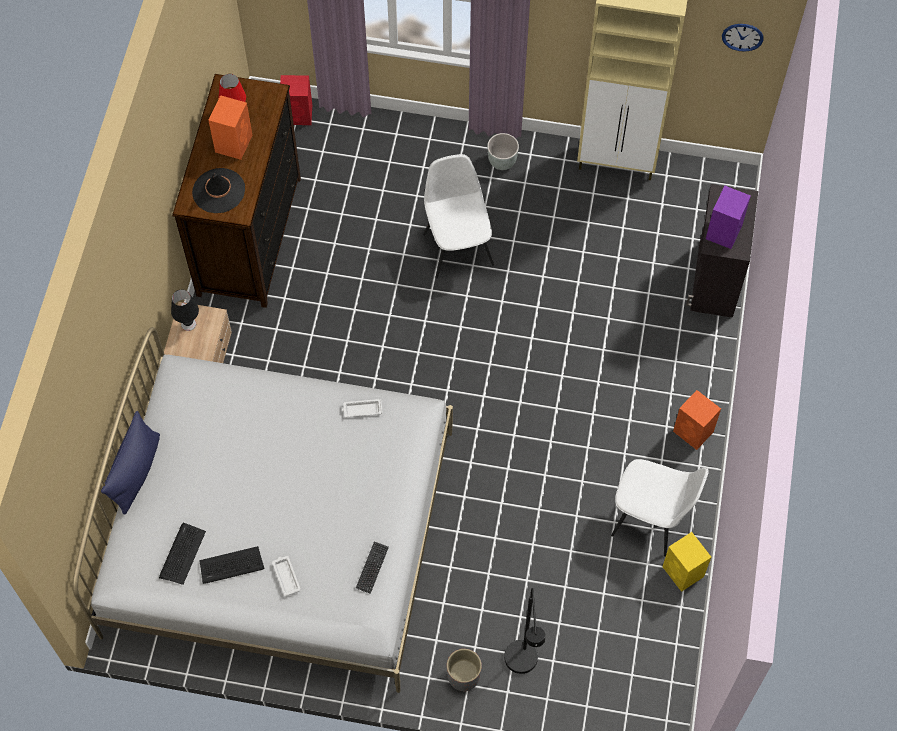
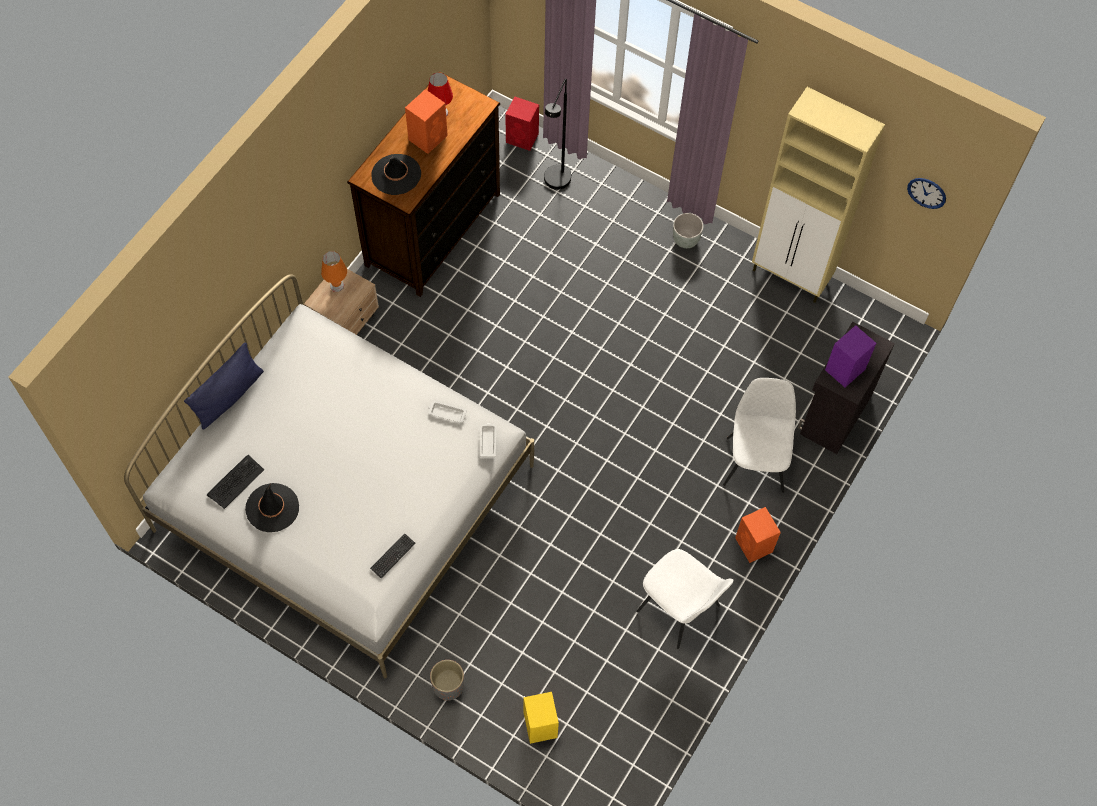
camera: 20 degrees right, 0 degrees up
(188, 324) = (337, 285): black table lamp -> orange table lamp
(231, 565) = (272, 508): keyboard -> black hat
(286, 576) = (315, 535): white tray -> white tray (488, 441)
(458, 247) = (611, 303): white chair -> white chair (755, 462)
(523, 667) = (504, 698): black floor lamp -> black floor lamp (555, 185)
(683, 572) = (688, 670): yellow speaker -> yellow speaker (540, 726)

